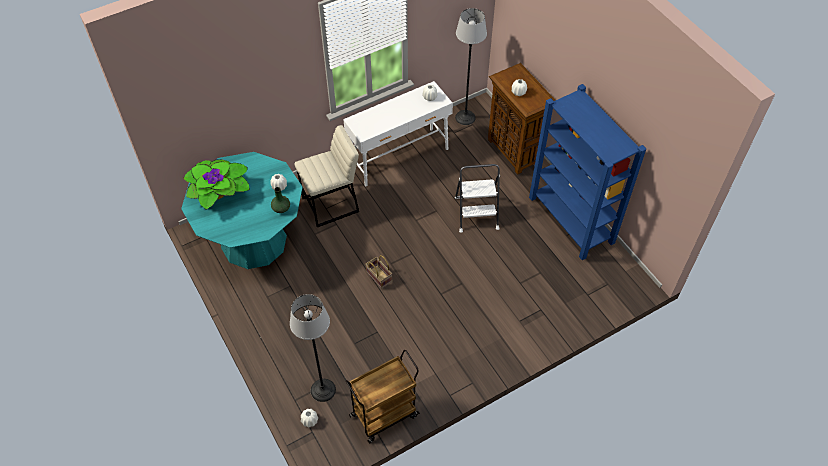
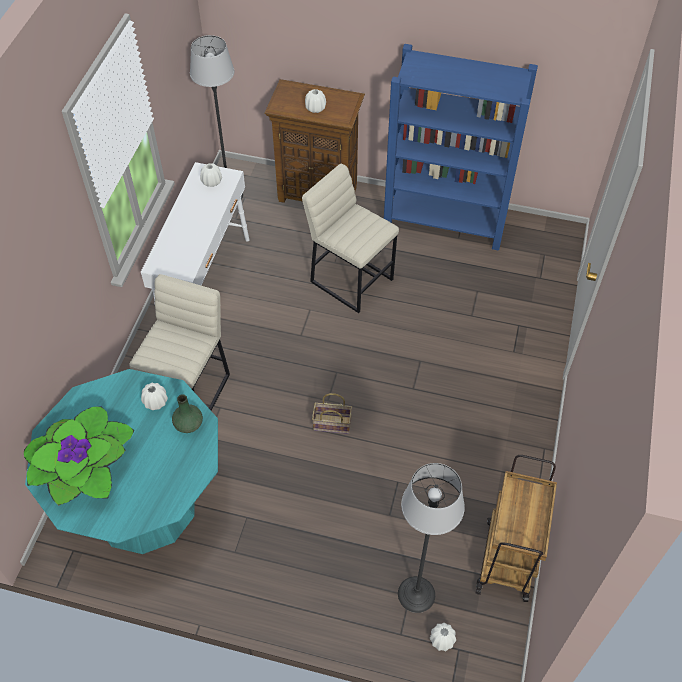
camera: 45 degrees left, 0 degrees up
(476, 211) = (350, 279): white step ladder -> beige chair

